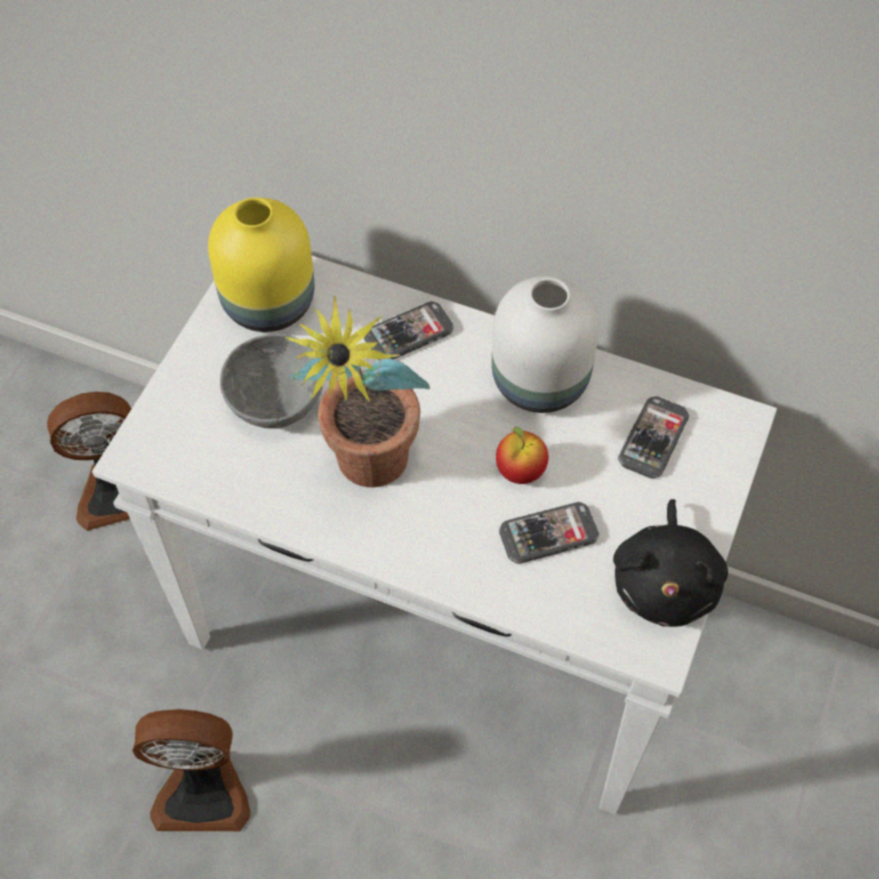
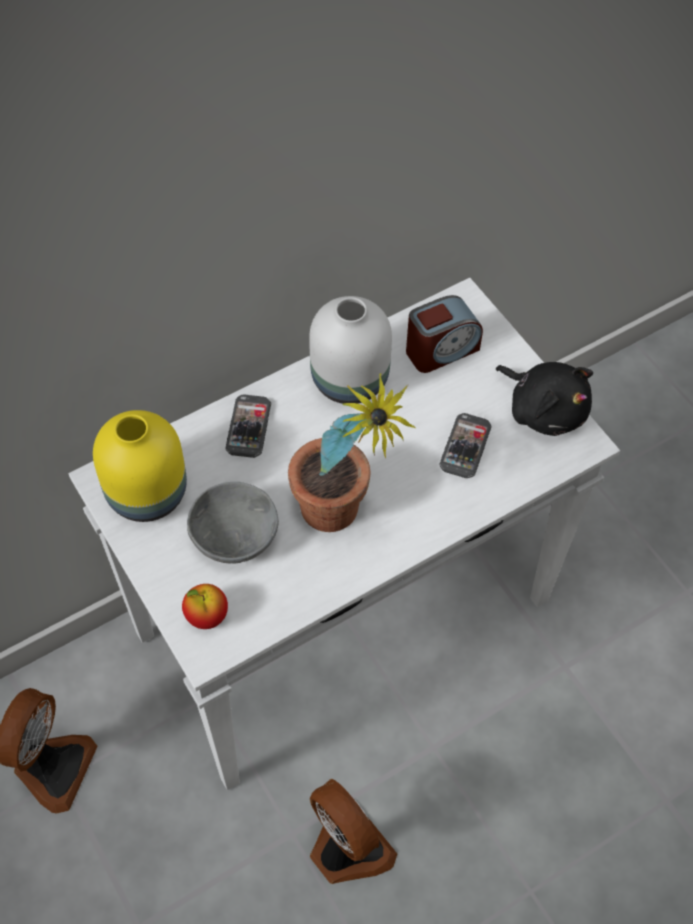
camera: 55 degrees left, 0 degrees up
(203, 790) = (347, 848): fan -> fan turned 75 degrees counterclockwise
(520, 471) = (408, 433): apple -> apple (207, 616)
(653, 439) = (441, 350): phone -> alarm clock

